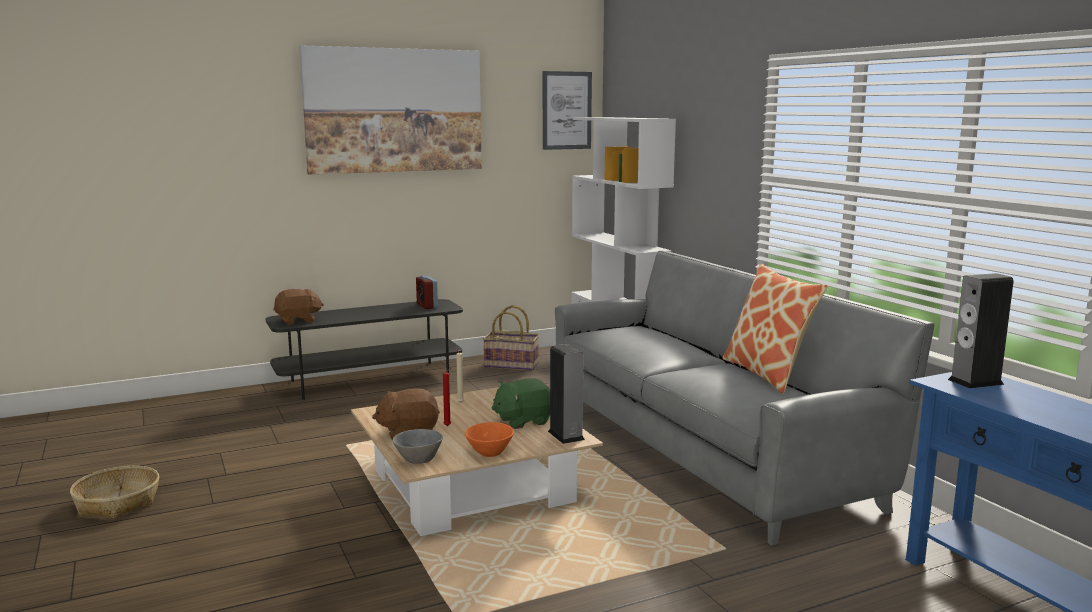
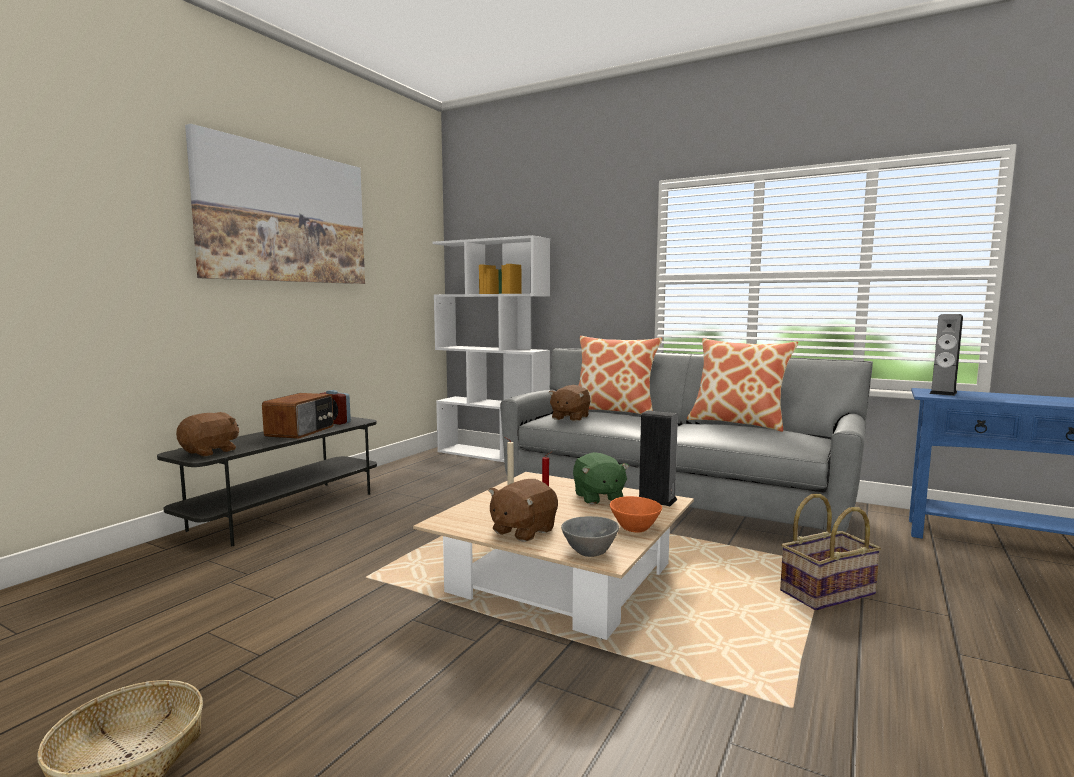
camera: 35 degrees left, 5 degrees down
(386, 311) = (301, 431): none -> radio
(512, 365) = (409, 472): basket -> basket (826, 592)
(523, 421) = (598, 497): green plush toy -> green plush toy turned 45 degrees counterclockwise
(566, 110) = (421, 236): picture -> none
(611, 336) = (570, 418): none -> brown plush toy
(679, 335) = (614, 411): none -> pillow

